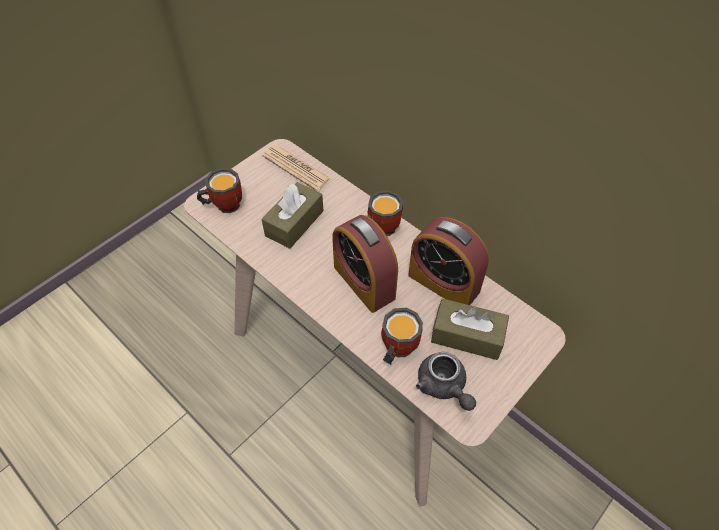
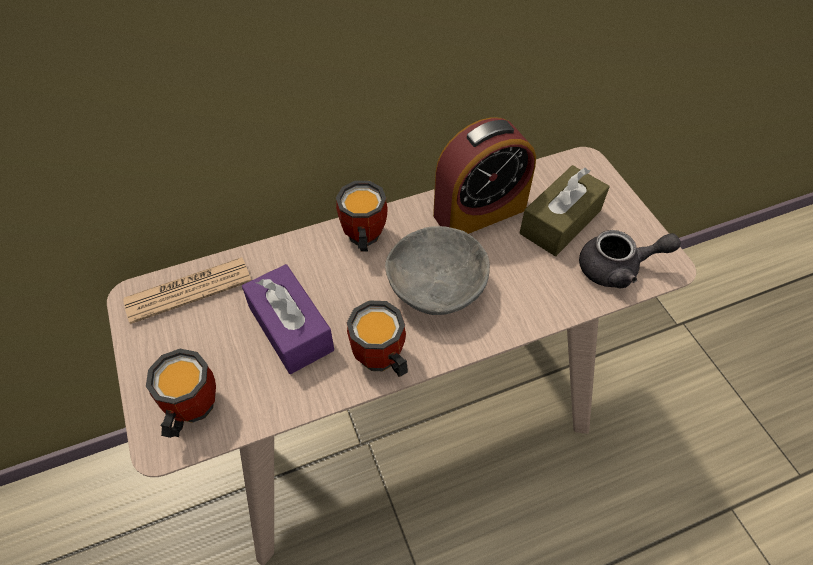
camera: 65 degrees left, 0 degrees up
(294, 223) = (291, 329): brown tissue box -> purple tissue box
(364, 282) = (437, 287): alarm clock -> grey bowl
(395, 349) = (551, 293): mug -> mug (380, 362)

